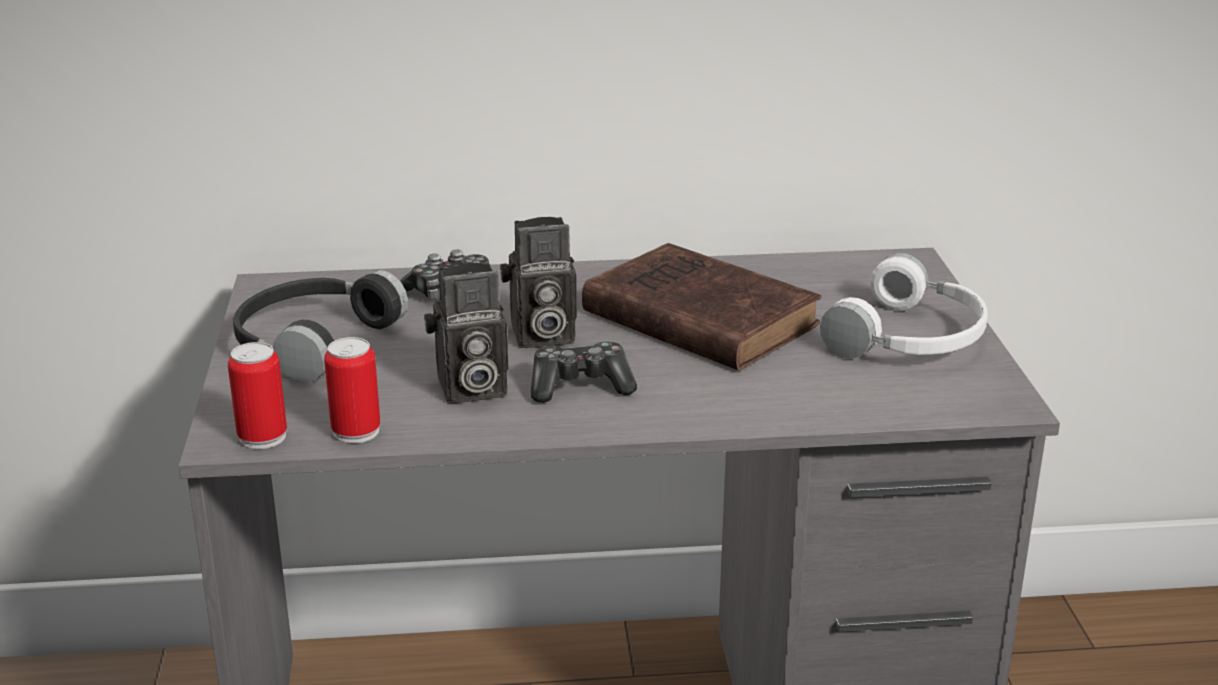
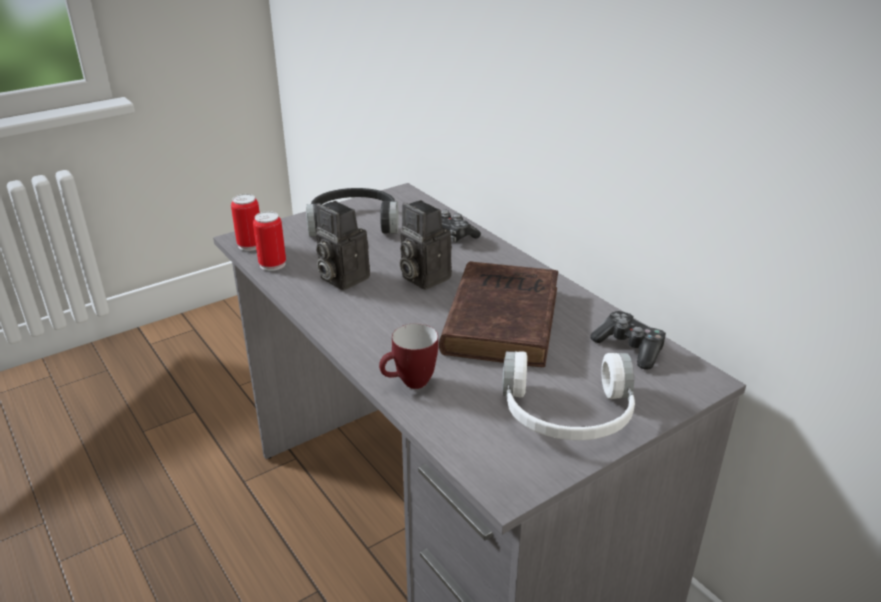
camera: 60 degrees right, 5 degrees up
(580, 386) = (373, 308): game controller -> game controller (629, 348)
(779, 406) = (409, 384): none -> mug

